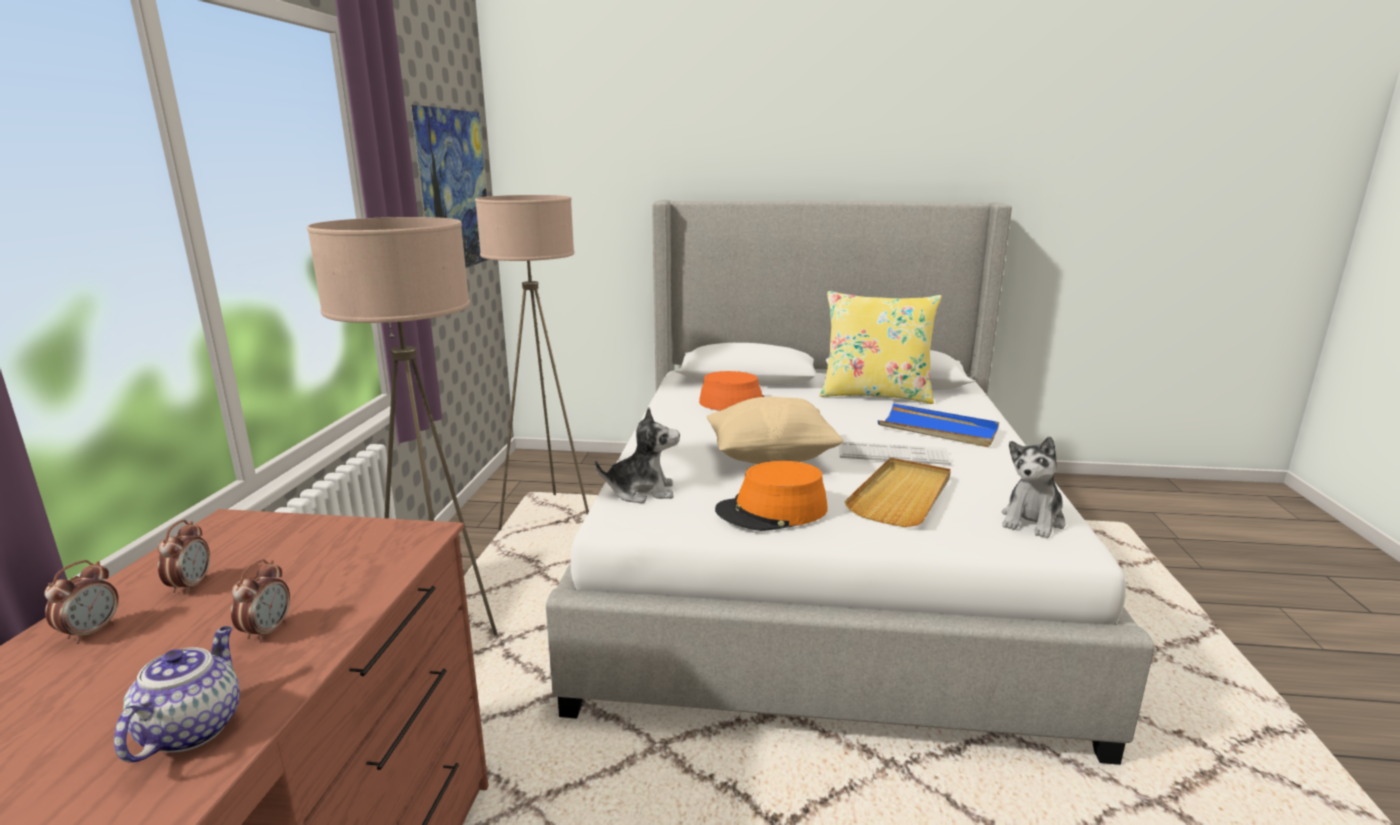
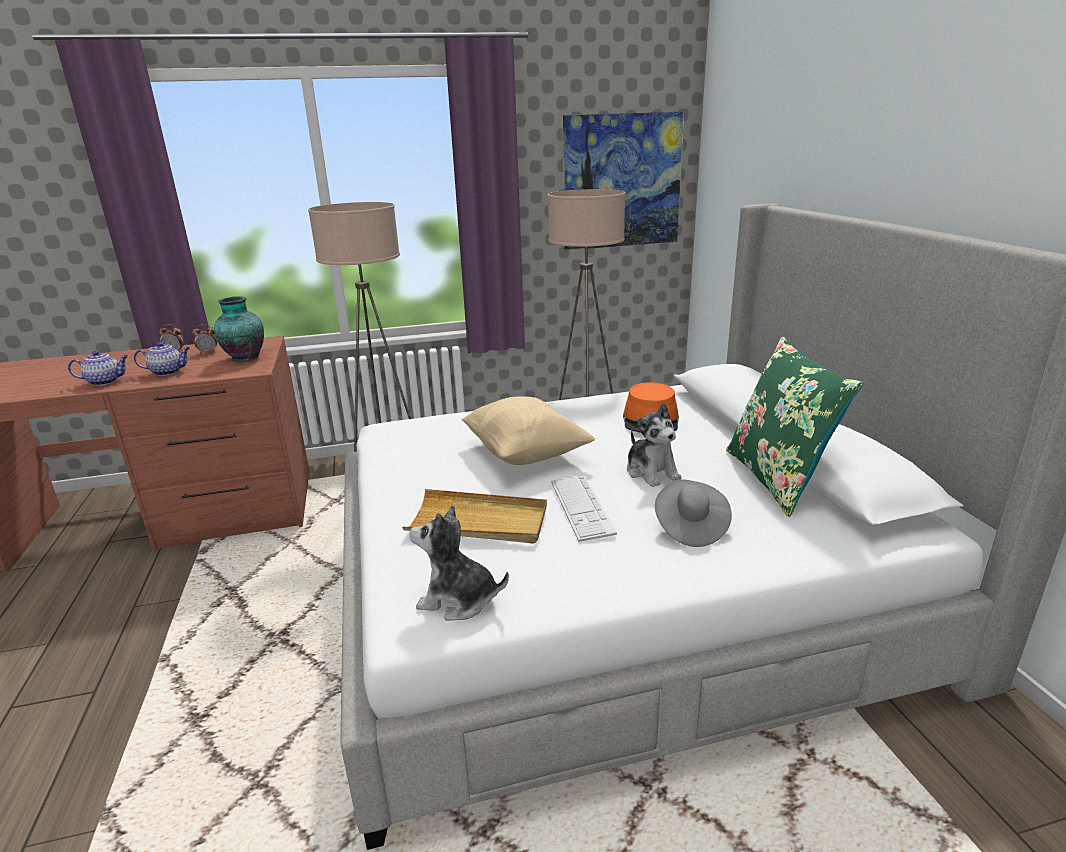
camera: 70 degrees right, 5 degrees up
(267, 631) = (168, 372): alarm clock -> teapot
(313, 545) = (244, 357): none -> vase
(642, 491) = (430, 424): plush toy -> plush toy (651, 472)
(772, 511) = (416, 471): orange hat -> none
(875, 394) = (777, 478): yellow pillow -> green pillow
(938, 429) = (690, 527): blue tray -> grey hat

